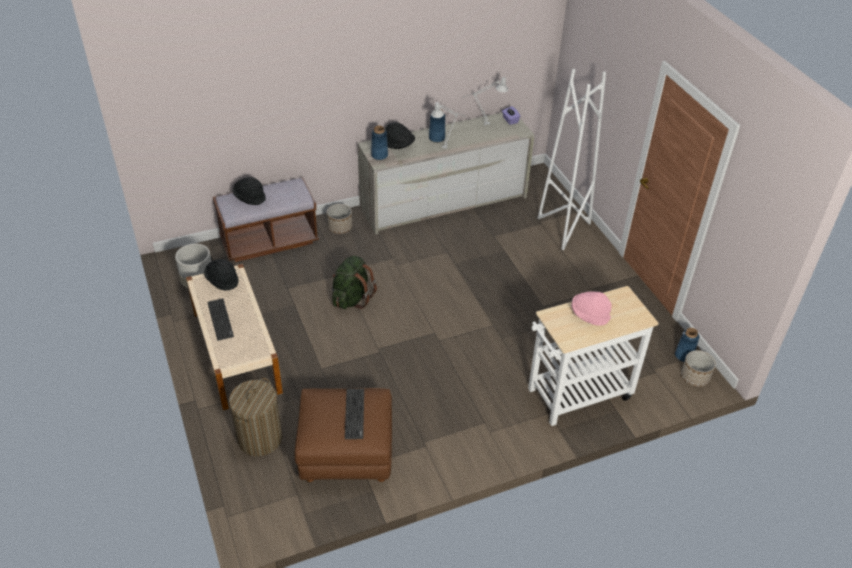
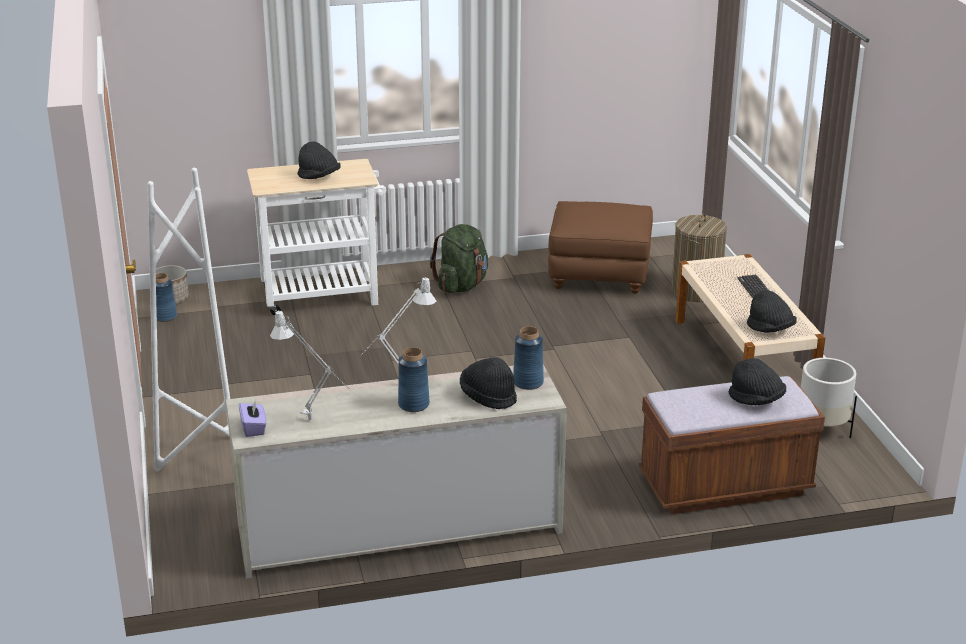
camera: 170 degrees left, 15 degrees down
(340, 227) = (601, 499): planter -> none
(352, 298) = (585, 401): green backpack -> green backpack (461, 285)
(354, 414) = (590, 211): keyboard -> none
(589, 315) = (319, 177): pink hat -> black hat

